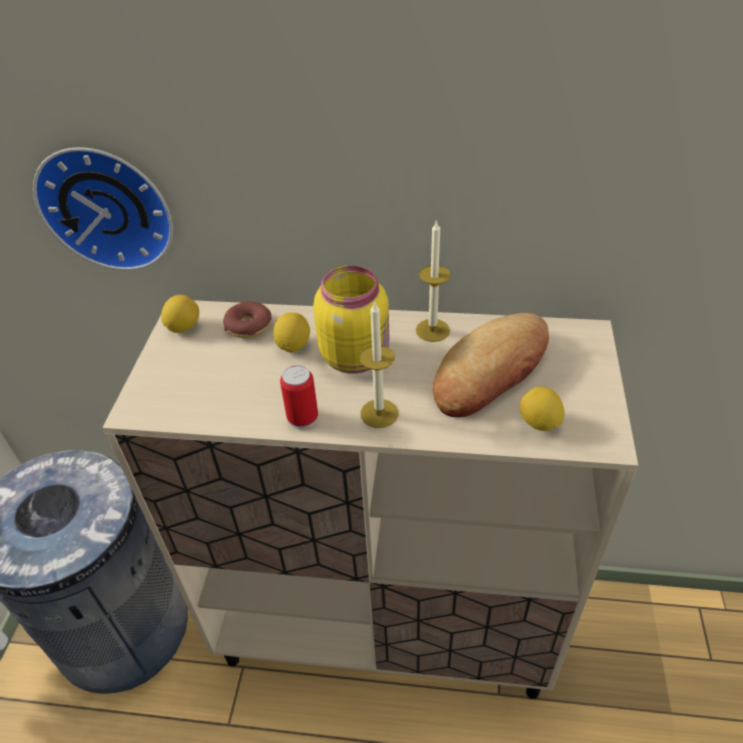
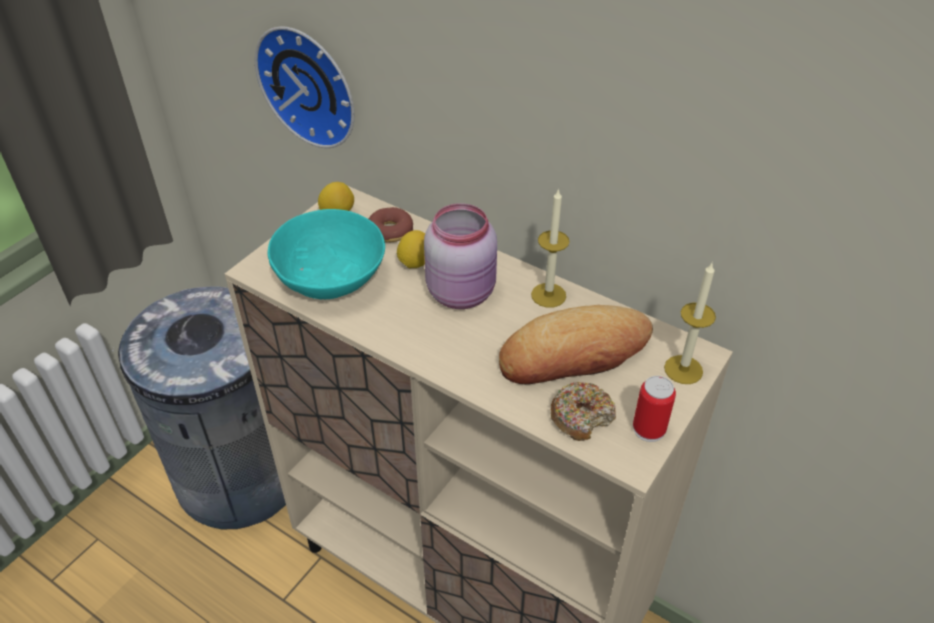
camera: 25 degrees right, 0 degrees up
(221, 390) = (331, 278): none -> turquoise bowl
(302, 418) = (380, 328): can -> can (649, 429)
(356, 356) = (463, 292): yellow jar -> pink jar
(379, 413) = (446, 350): candle -> candle (683, 369)
(539, 423) = (581, 417): lemon -> donut

